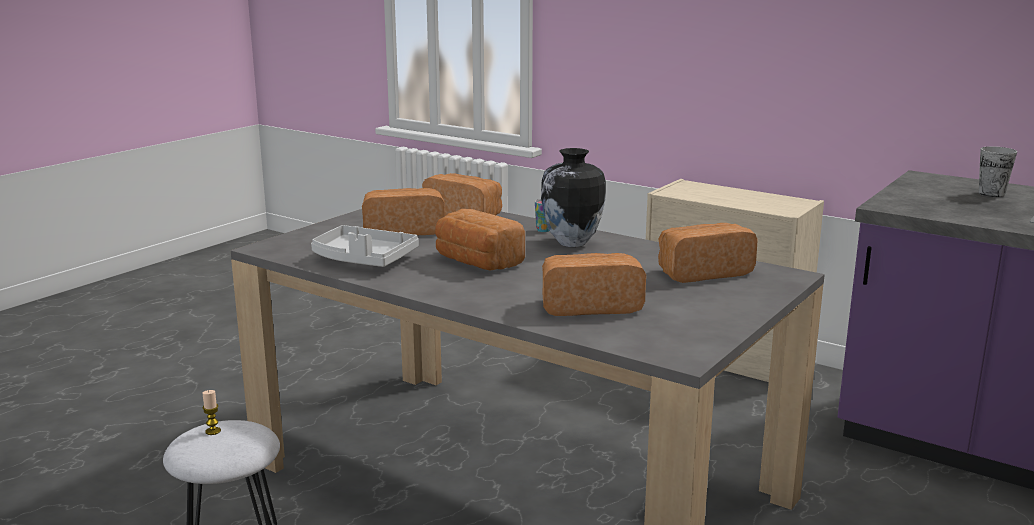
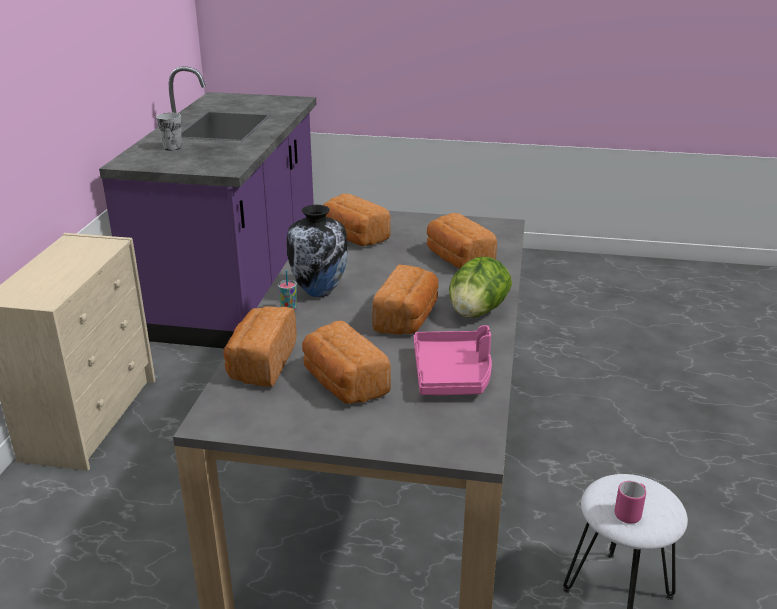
camera: 115 degrees left, 10 degrees up
(213, 431) = (630, 513): candle -> pink mug
(363, 260) = (453, 374): grey tray -> pink tray
(453, 288) = (477, 312): none -> lettuce

